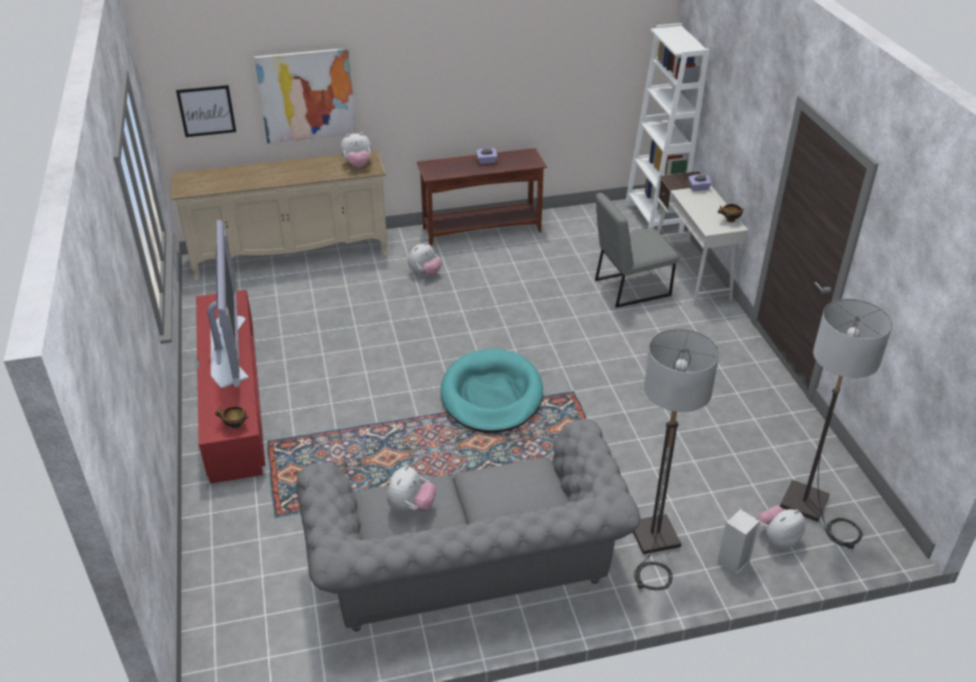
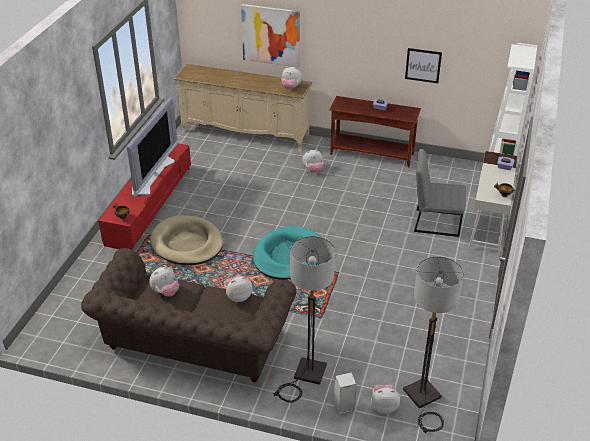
camera: 30 degrees right, 0 degrees up
(206, 111) = (210, 31): picture -> picture (423, 65)
(337, 431) = (187, 243): none -> beige dog bed
(467, 568) = (193, 343): grey sofa -> brown sofa
(518, 471) = (238, 297): none -> plush toy

